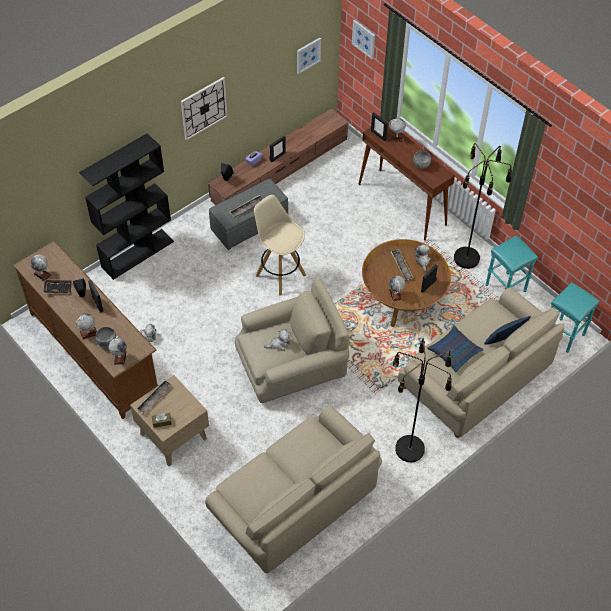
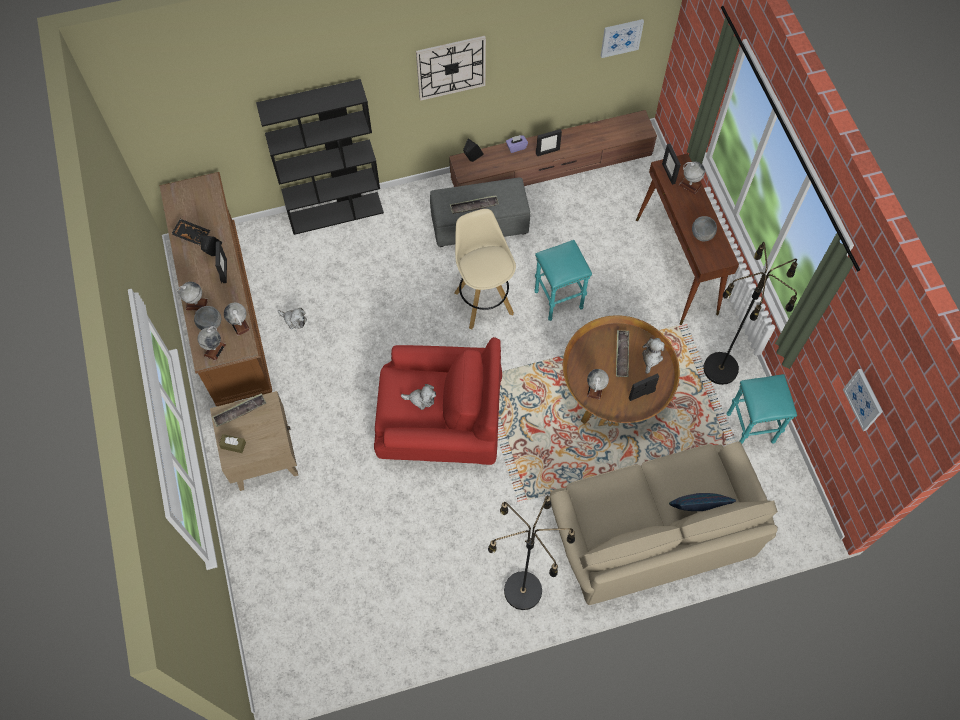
camera: 25 degrees right, 10 degrees up
(42, 274) = (184, 209): globe -> globe (240, 325)
(291, 363) = (439, 420): beige armchair -> red armchair
(293, 502) = (354, 597): beige sofa -> none
(364, 39) = (697, 40): picture -> picture (863, 399)
(454, 352) = (625, 499): blue pillow -> none
(565, 335) = (794, 522): turquoise stool -> turquoise stool (559, 300)

